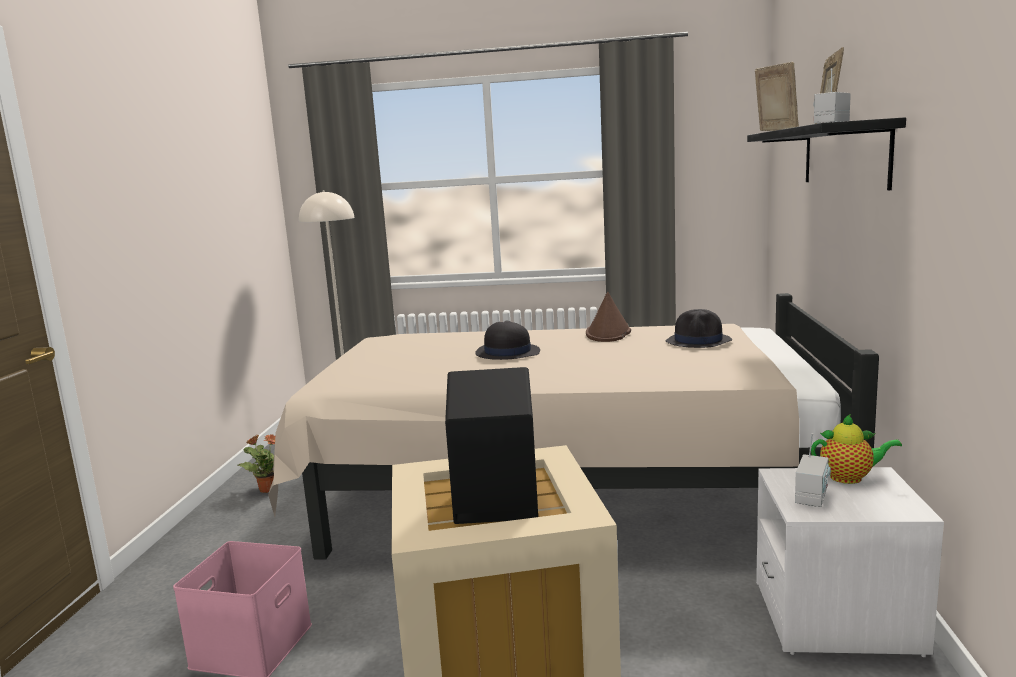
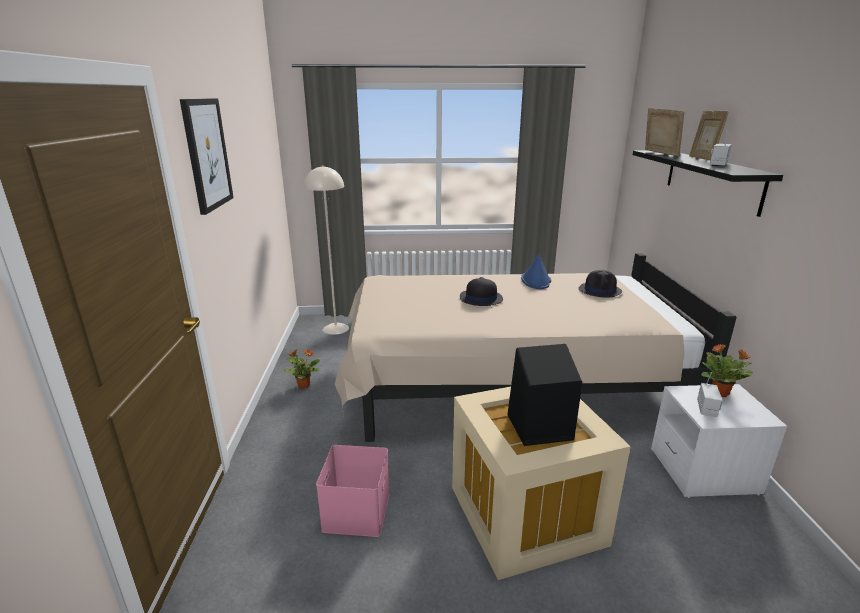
camera: 10 degrees left, 10 degrees up
(110, 150) = (207, 154): none -> picture
(608, 333) = (536, 280): brown hat -> blue hat
(849, 478) = (720, 393): teapot -> potted plant

